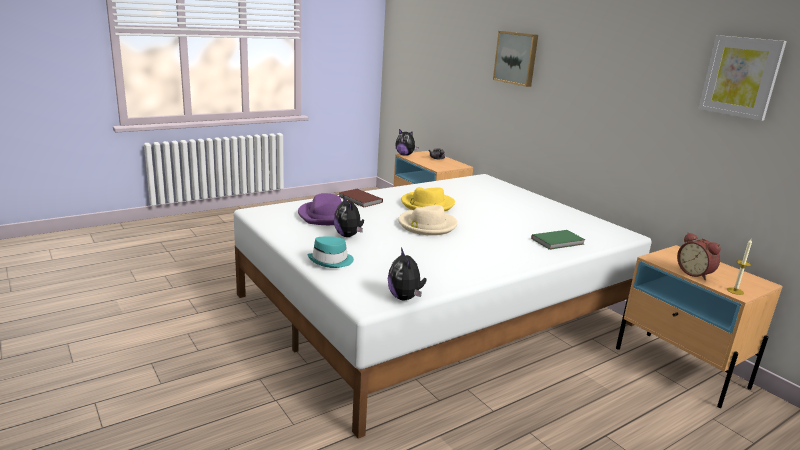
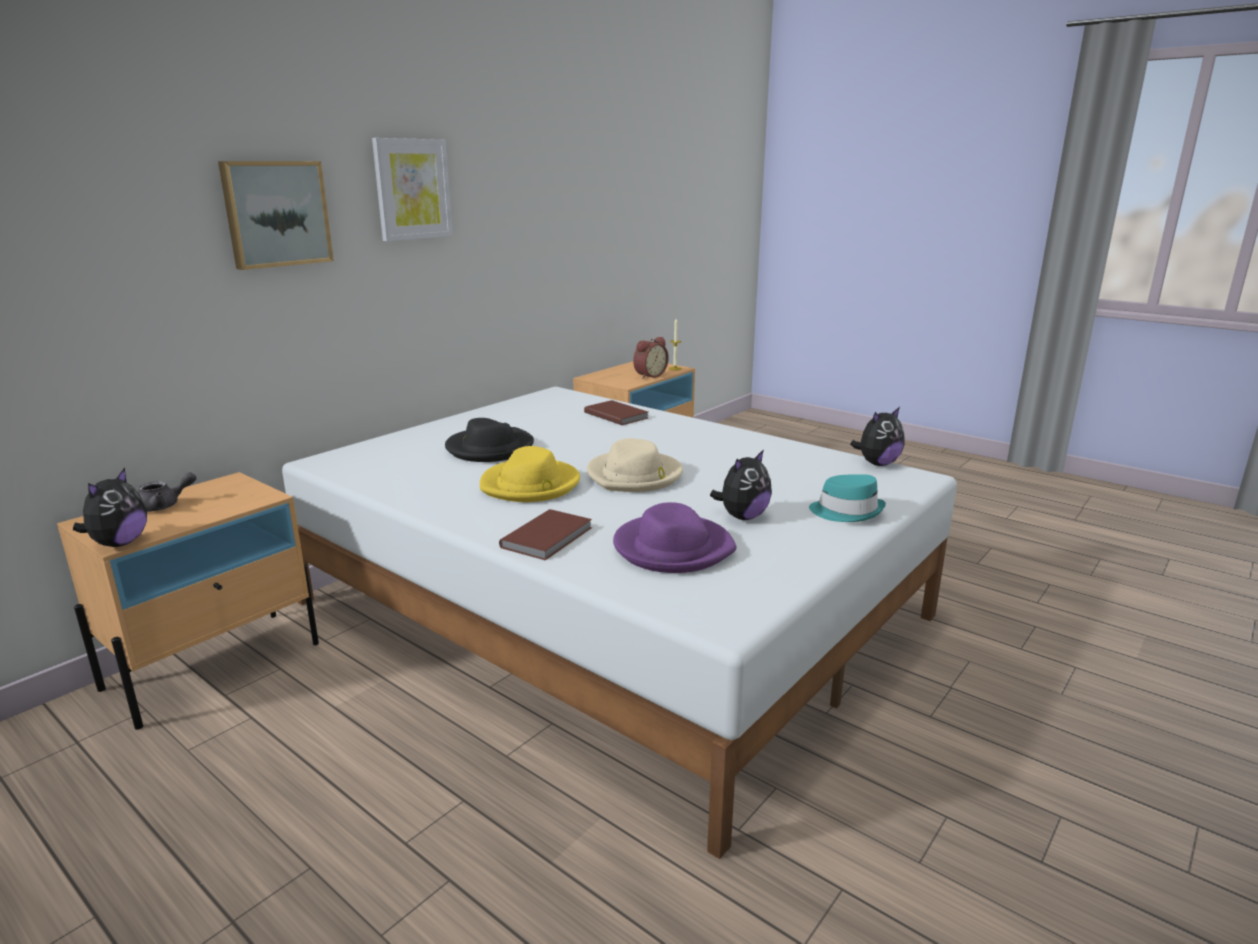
camera: 105 degrees left, 0 degrees up
(491, 204) = (490, 448): none -> black hat
(559, 241) = (616, 415): green book -> brown book
(741, 77) = (578, 182): picture -> picture (412, 189)

